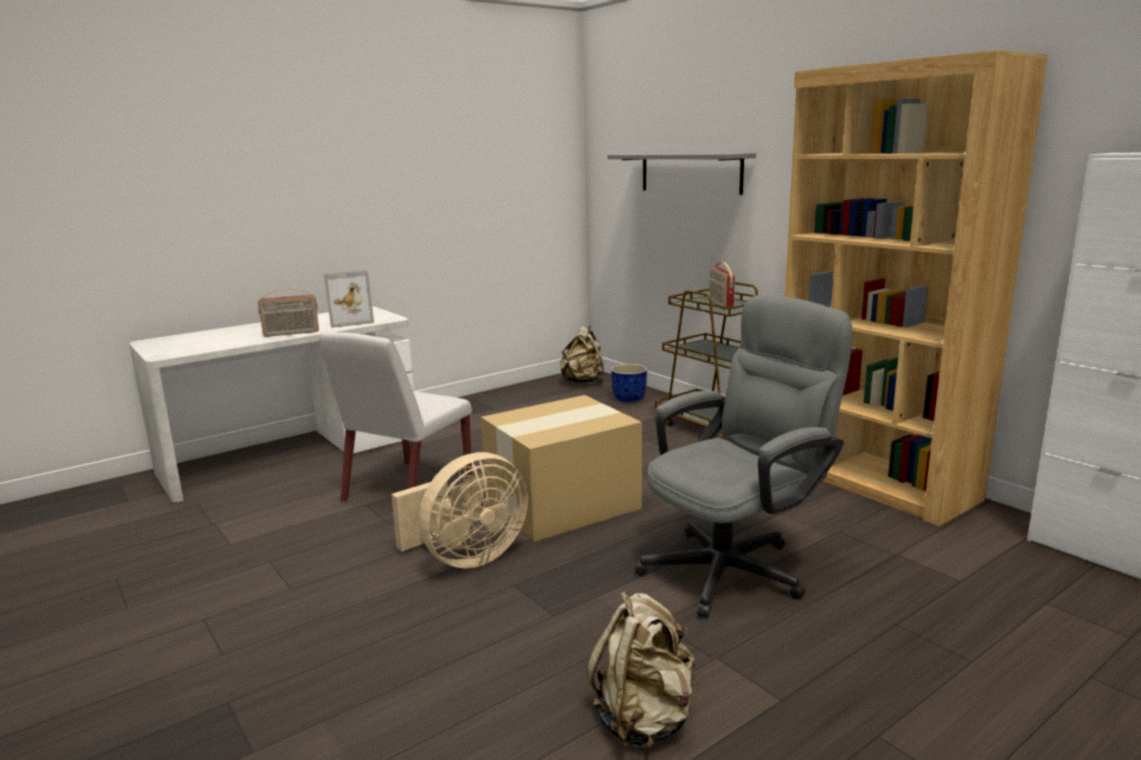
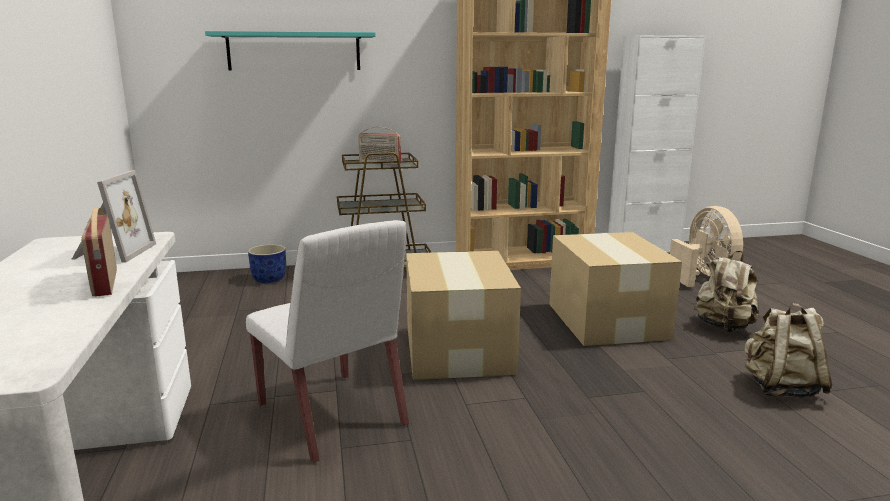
camera: 65 degrees left, 0 degrees up
(291, 333) = (104, 282): radio -> radio turned 150 degrees clockwise
(466, 558) = (525, 409): beige fan -> beige fan (703, 276)
(583, 382) = (191, 284): beige backpack -> beige backpack (724, 327)
(690, 173) = (294, 51): grey shelf -> turquoise shelf
(735, 567) = (607, 320): grey office chair -> cardboard box

